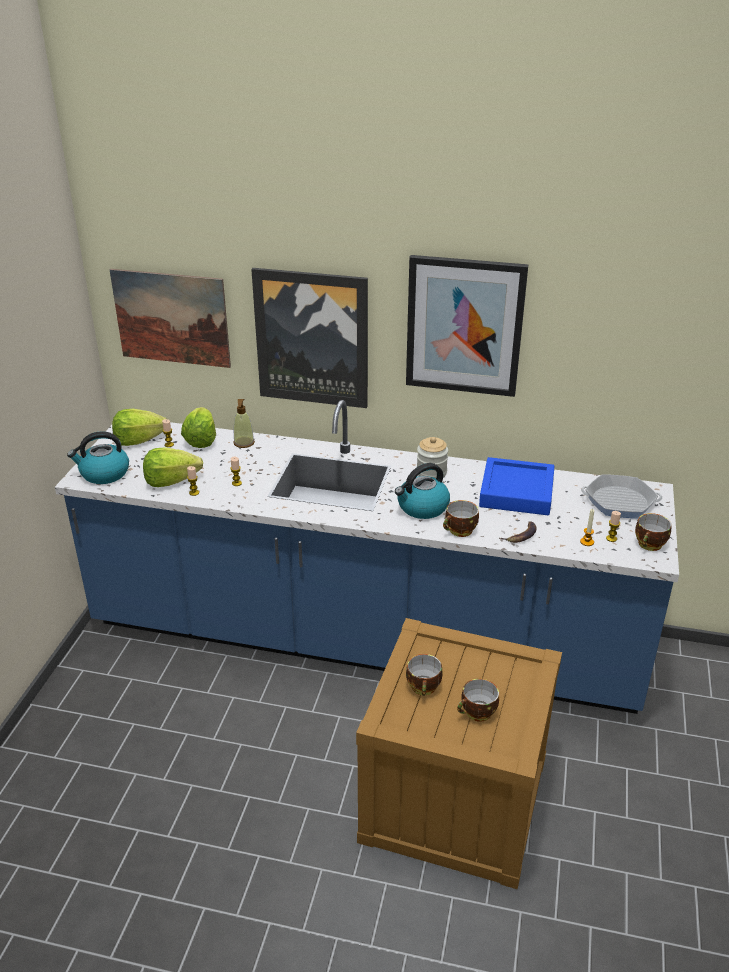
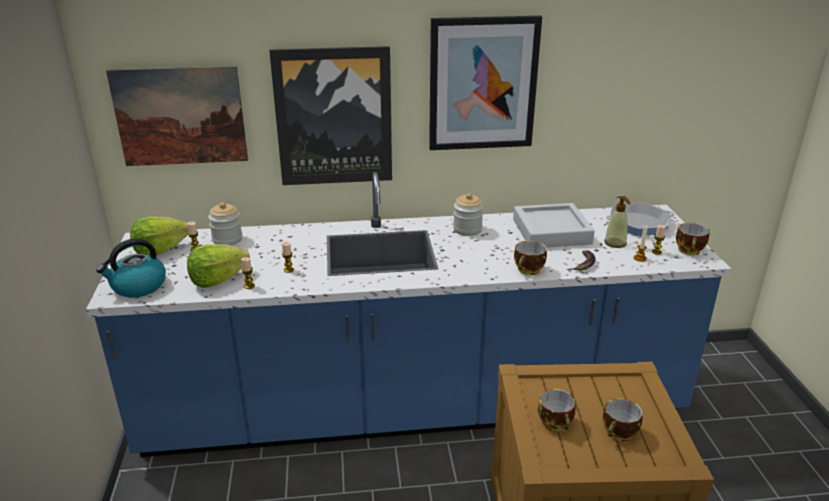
camera: 20 degrees left, 5 degrees down
(201, 440) = (227, 239): lettuce -> jar
(244, 443) = (273, 235): soap dispenser -> soap dispenser (615, 243)
(422, 507) = (480, 258): kettle -> none
(516, 492) = (551, 231): blue tray -> grey tray

